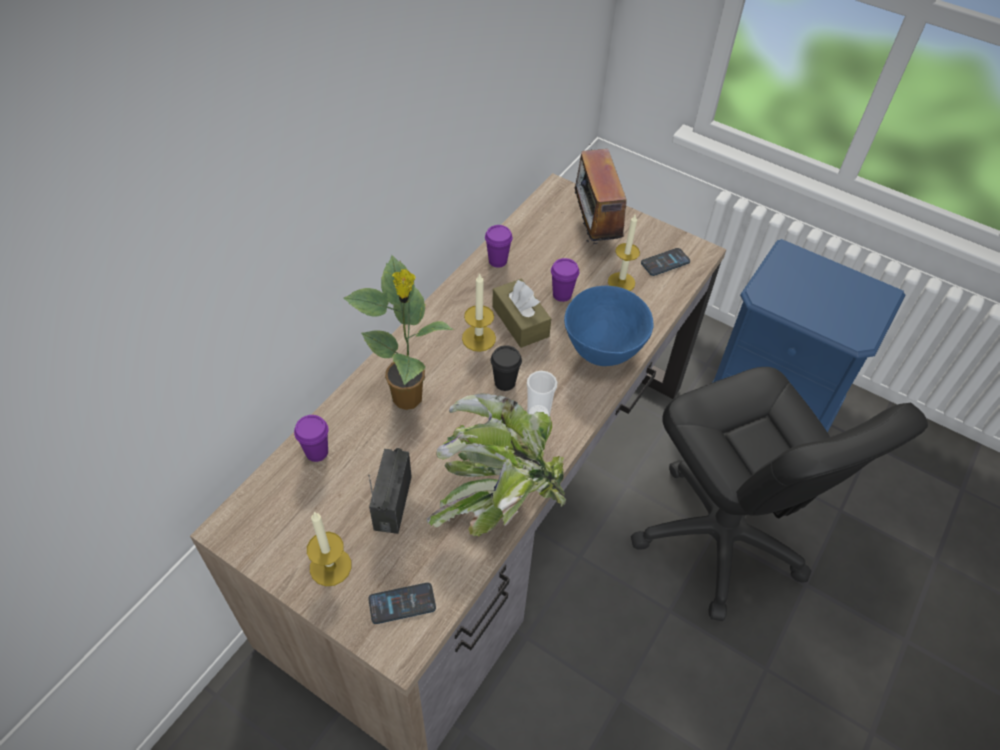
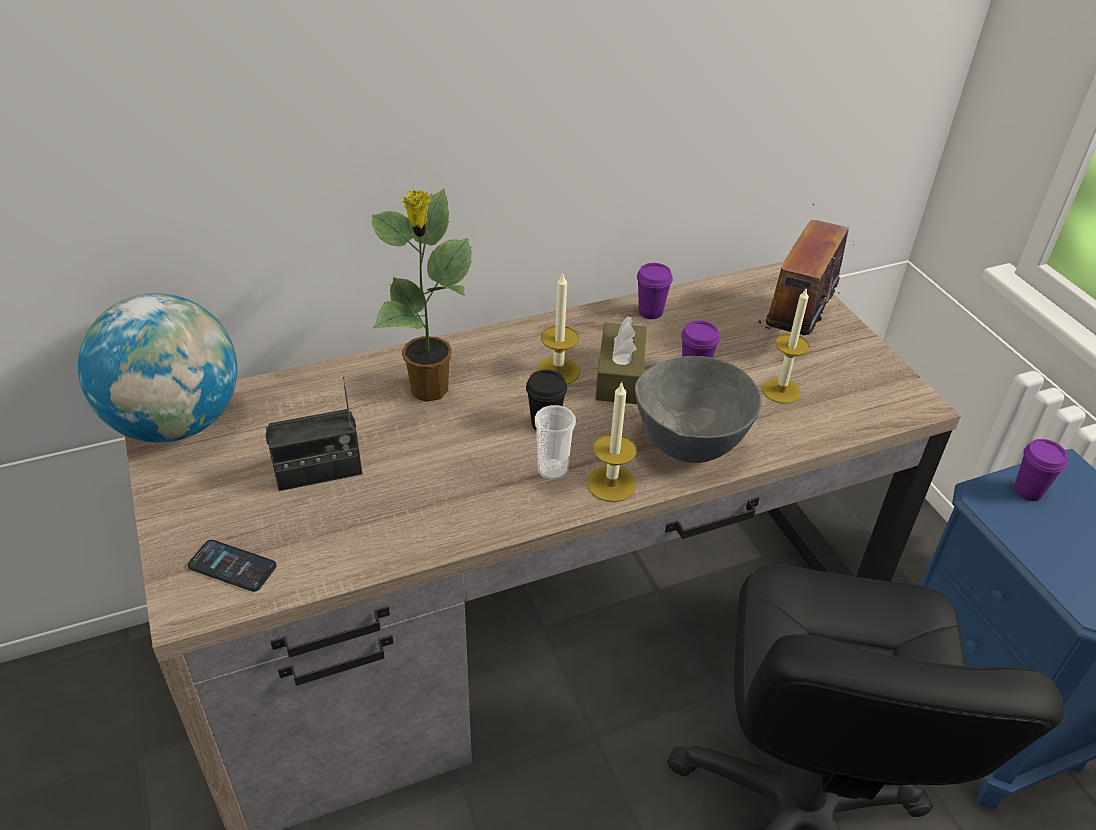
camera: 35 degrees right, 10 degrees down
(251, 525) = (176, 423): none -> globe
(317, 452) = (296, 394): purple cup -> purple cup (1028, 491)
(330, 566) = (204, 495): candle -> candle (611, 484)
(392, 502) = (318, 472): radio -> radio turned 150 degrees counterclockwise
(499, 498) = (428, 526): potted plant -> none
(603, 352) = (690, 448): blue bowl -> grey bowl
(665, 262) = (859, 395): phone -> none

